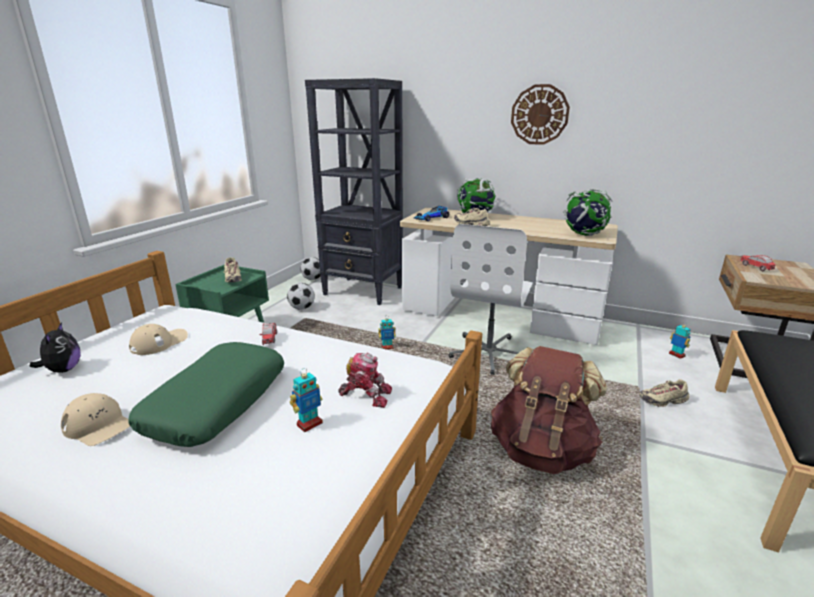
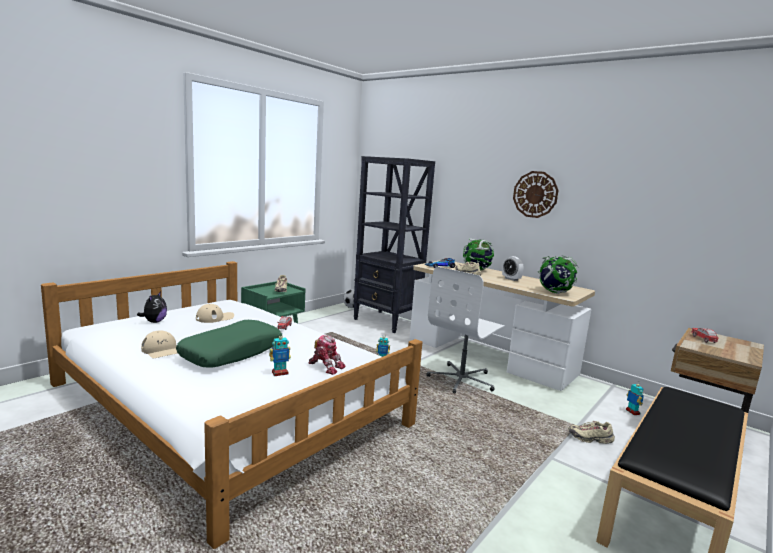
camera: 15 degrees right, 10 degrees down
(302, 308) = (332, 325): football -> none
(522, 223) = (511, 279): none -> alarm clock
(541, 450) = (459, 446): brown backpack -> none

